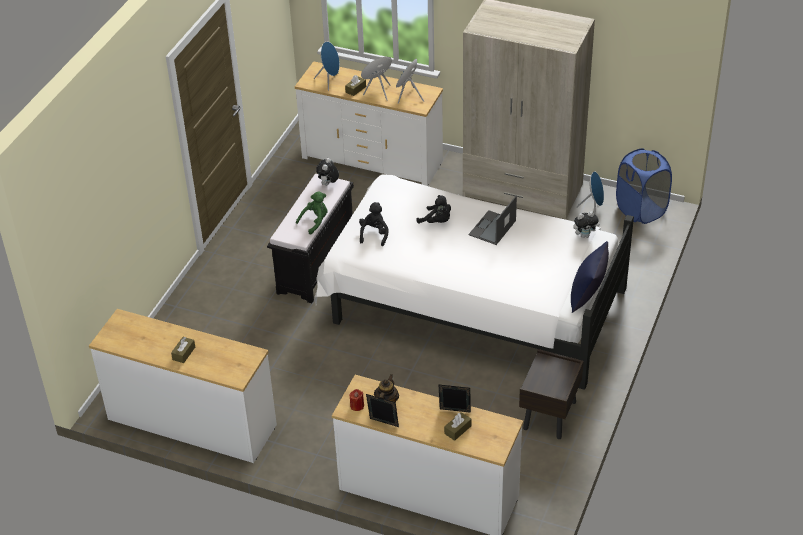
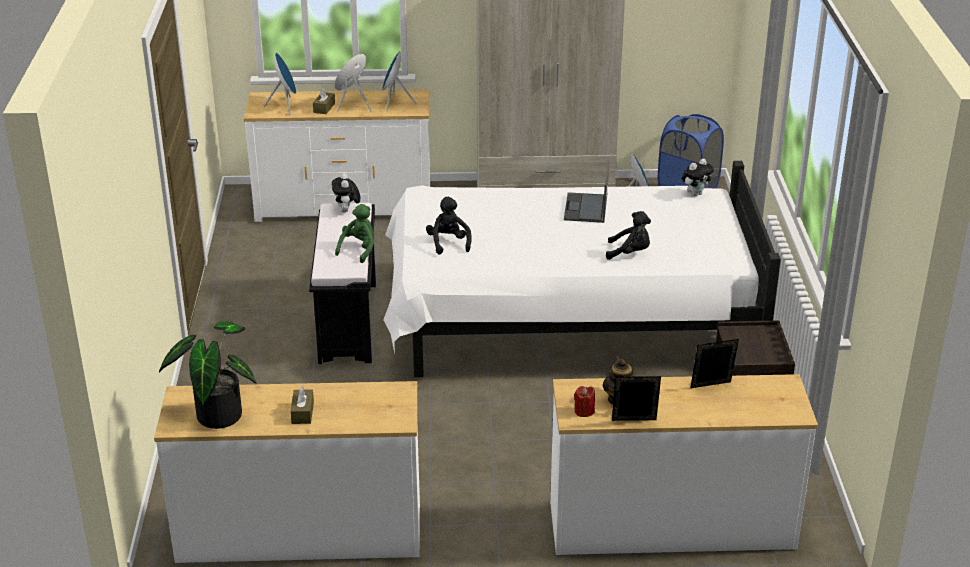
camera: 25 degrees left, 10 degrees down
(133, 338) = (216, 413): none -> potted plant
(437, 221) = (515, 215): black plush toy -> black plush toy (630, 253)
(457, 430) = (731, 404): brown tissue box -> none
(587, 296) = (747, 248): blue pillow -> none

